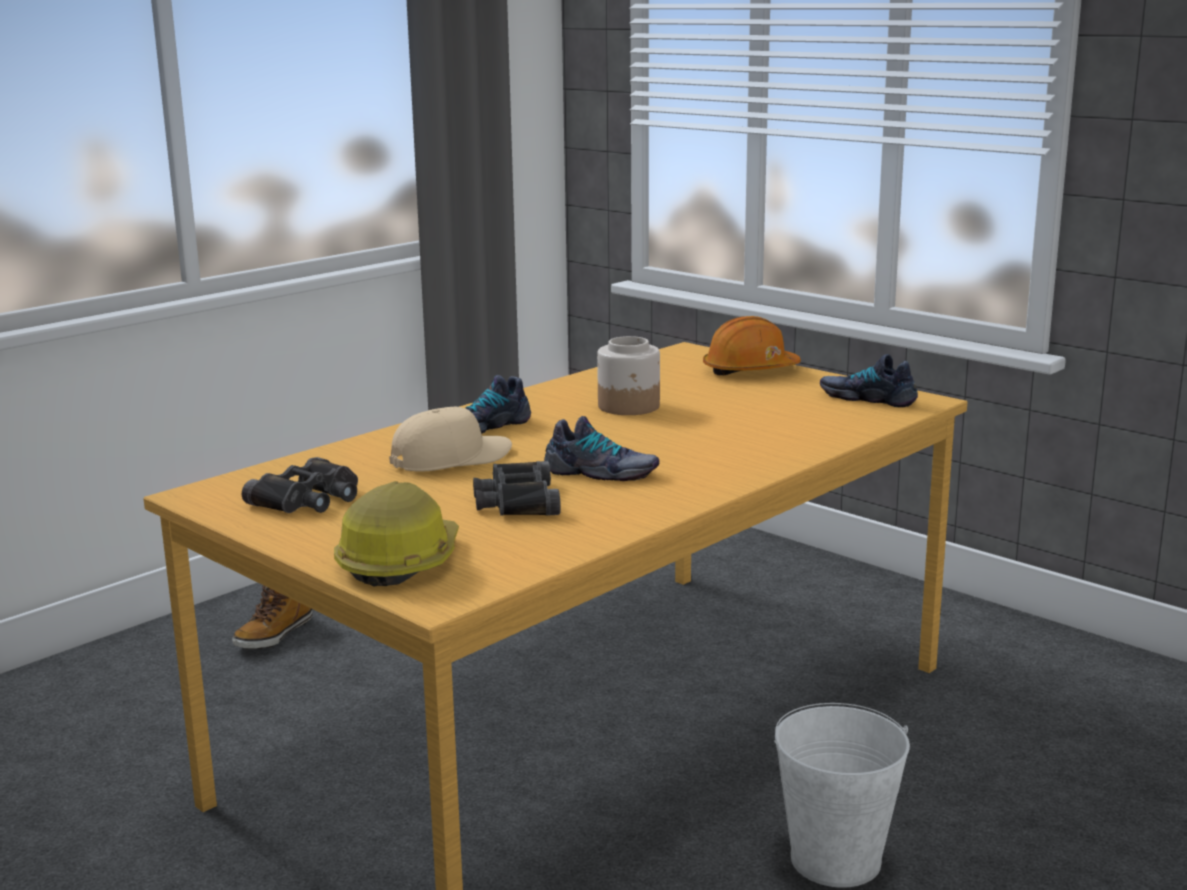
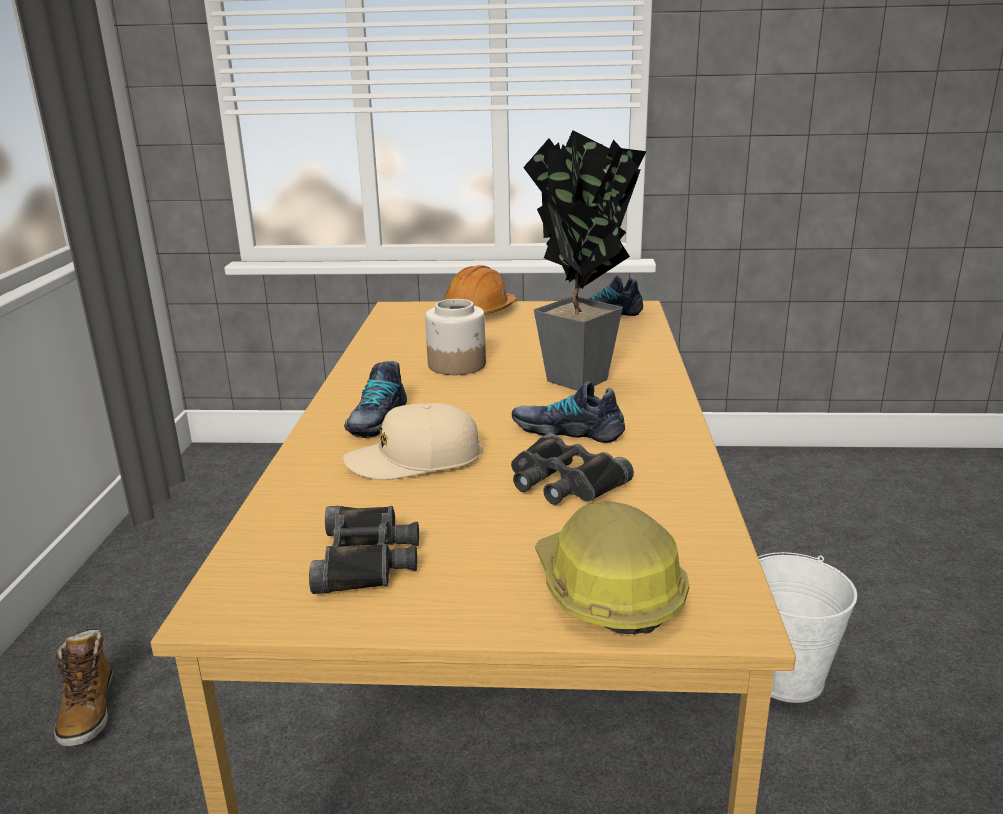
camera: 40 degrees left, 5 degrees up
(451, 458) = (414, 460): beige cap -> beige cap turned 120 degrees counterclockwise
(600, 473) = (568, 430): shoe -> shoe turned 135 degrees counterclockwise
(695, 446) = (581, 383): none -> potted plant

